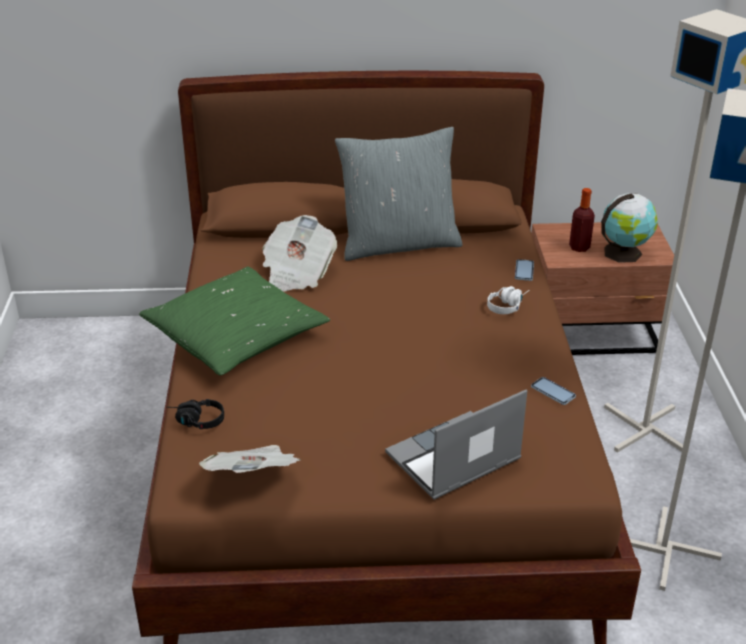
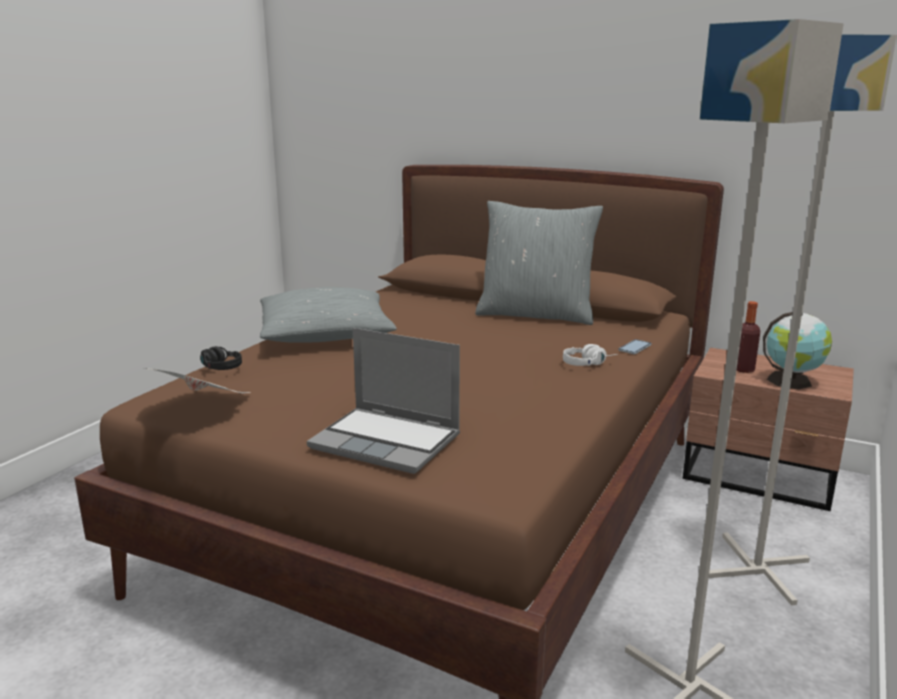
camera: 30 degrees right, 15 degrees down
(236, 336) = (325, 334): green pillow -> grey pillow
(297, 273) = (426, 314): newspaper -> none
(453, 459) = (388, 442): laptop -> laptop turned 150 degrees counterclockwise
(553, 392) = (557, 425): phone -> none

